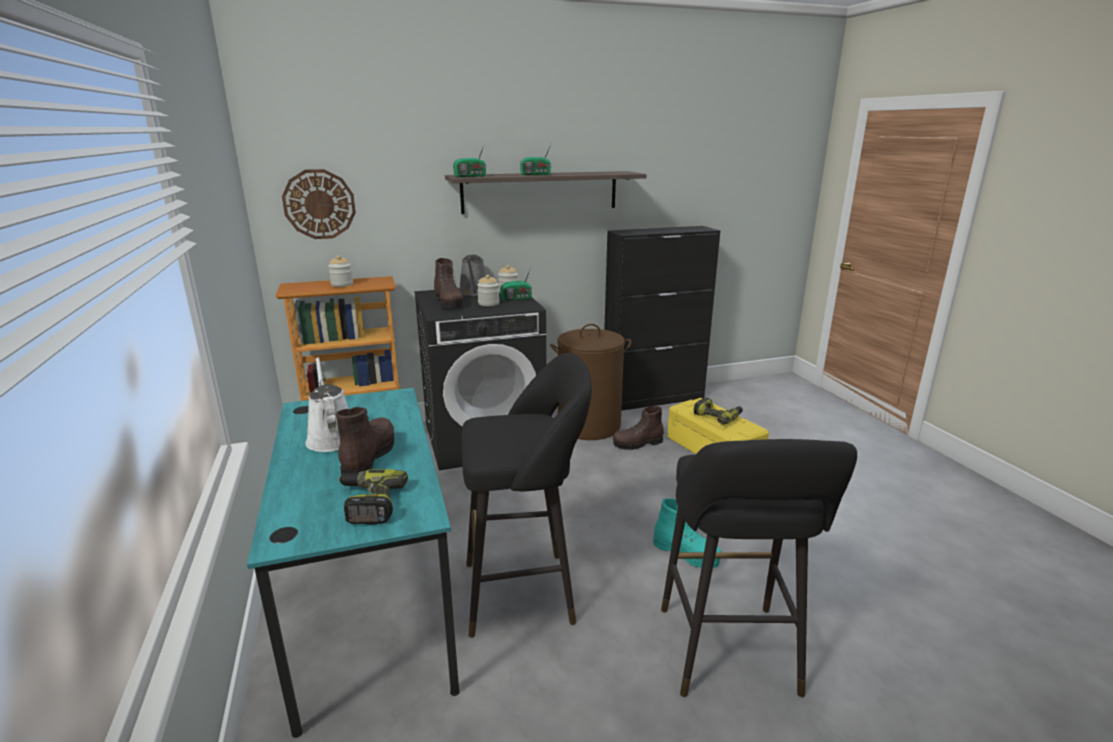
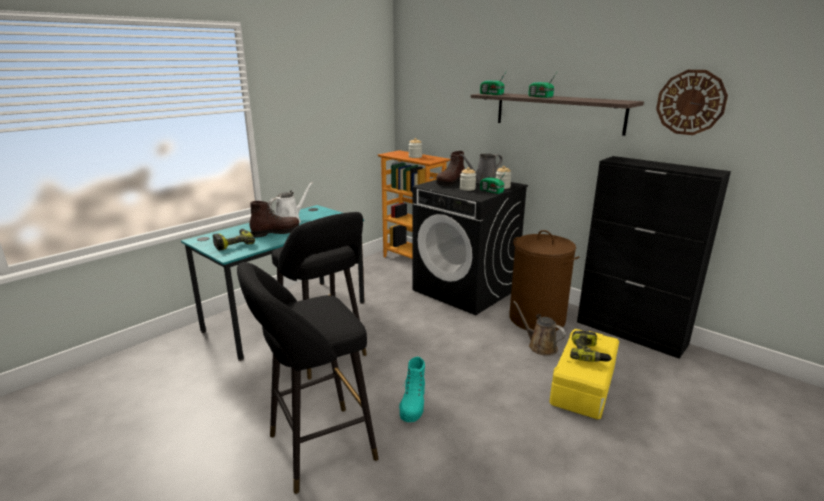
camera: 60 degrees right, 0 degrees up
(319, 204) = (423, 105): wall clock -> wall clock (690, 102)
(637, 444) = (540, 346): brown boot -> brown watering can

